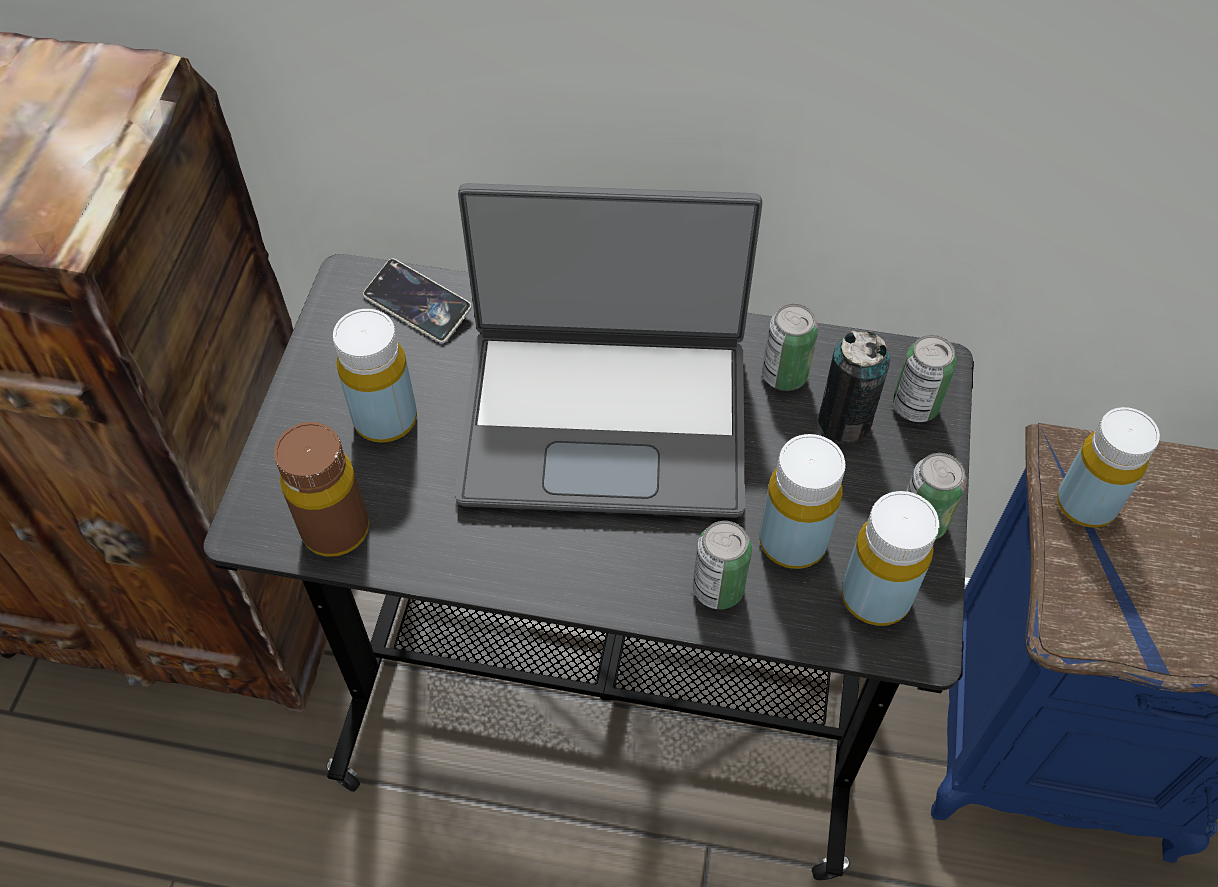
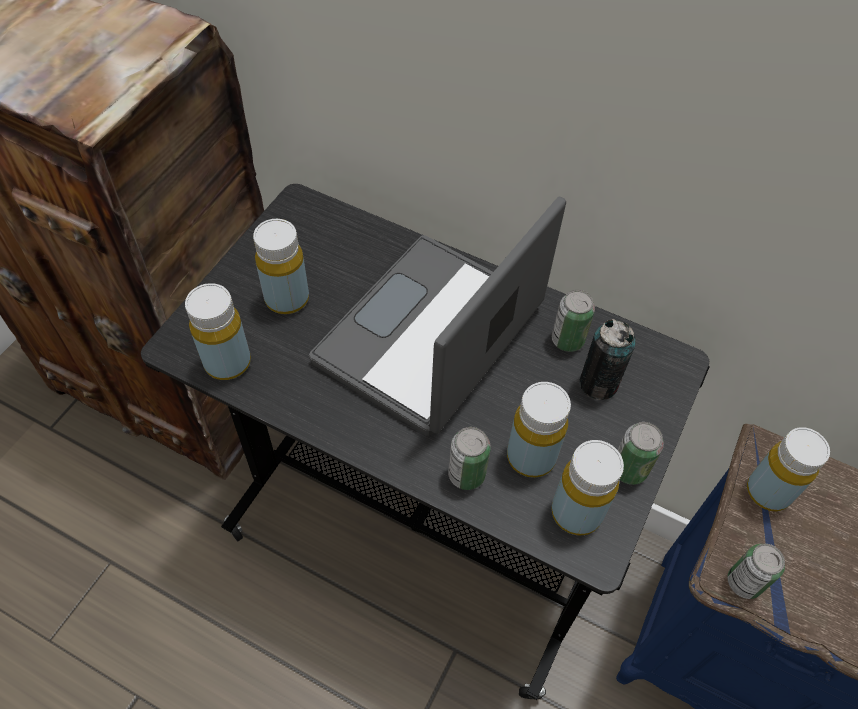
camera: 15 degrees right, 0 degrees up
(335, 529) = (227, 362): brown bottle -> yellow bottle
(418, 305) = (336, 230): phone -> none
(605, 418) = (432, 337): laptop -> laptop turned 105 degrees clockwise
(915, 406) = (654, 386): can -> can (744, 582)

